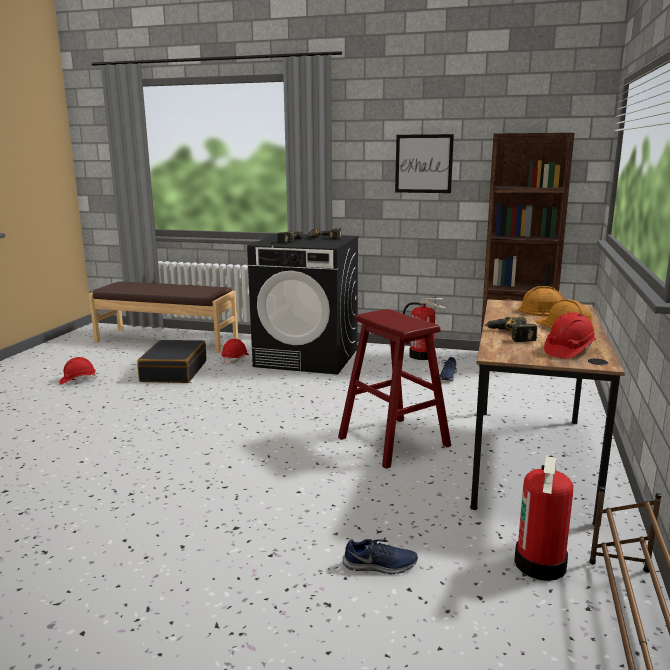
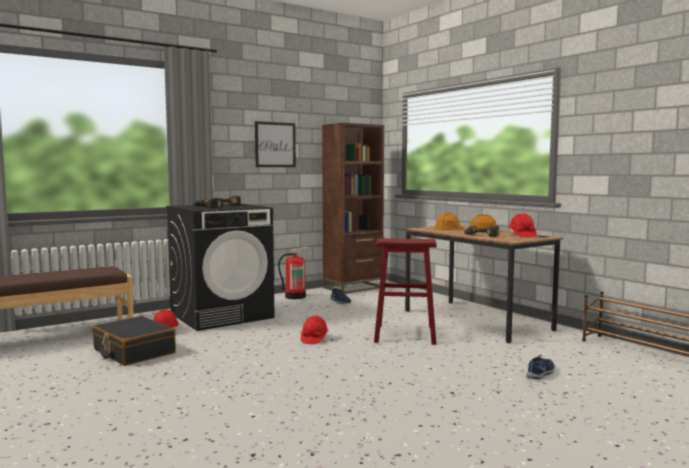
camera: 50 degrees left, 10 degrees down
(78, 380) = (45, 385): red hard hat -> red hard hat (314, 339)
(541, 564) = (576, 348): fire extinguisher -> none

